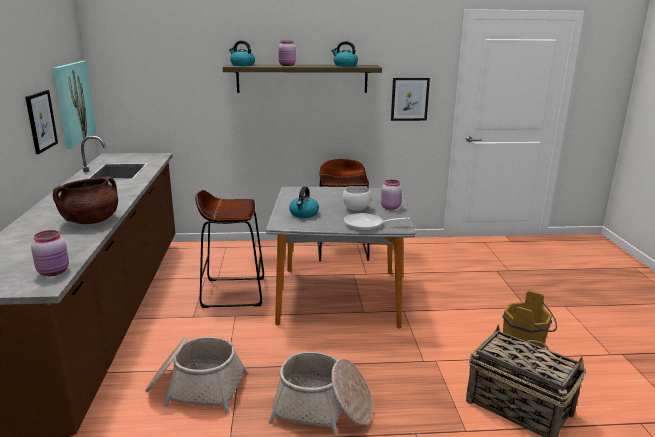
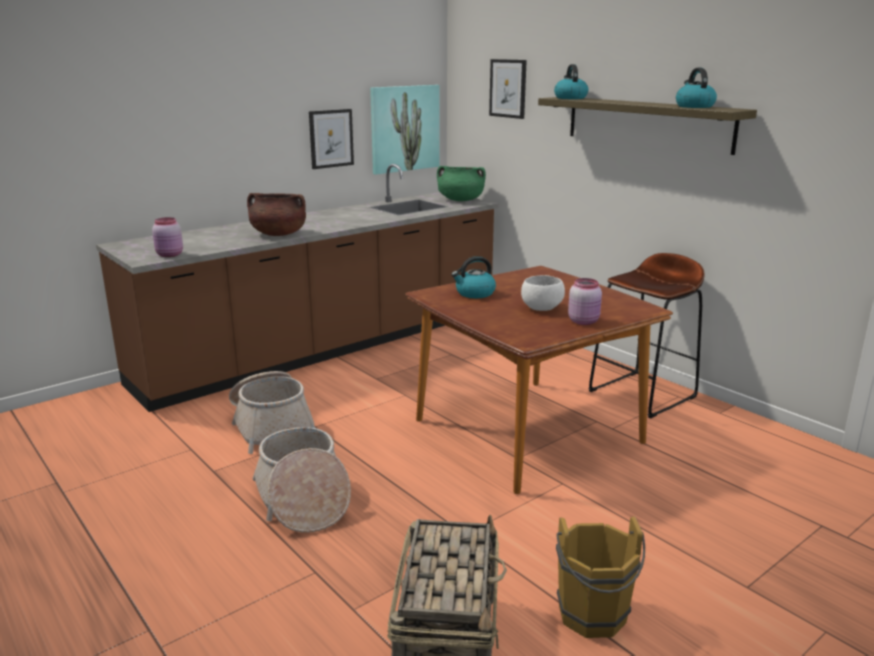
camera: 55 degrees right, 0 degrees up
(139, 157) = (460, 200): none -> green cooking pot
(233, 292) = (446, 377): brown stool -> none
(287, 65) = (618, 101): pink jar -> none
(339, 297) = (528, 432): grey dining table -> brown dining table
(367, 225) = (499, 325): frying pan -> none
(409, 99) = (805, 175): picture -> picture (508, 88)

